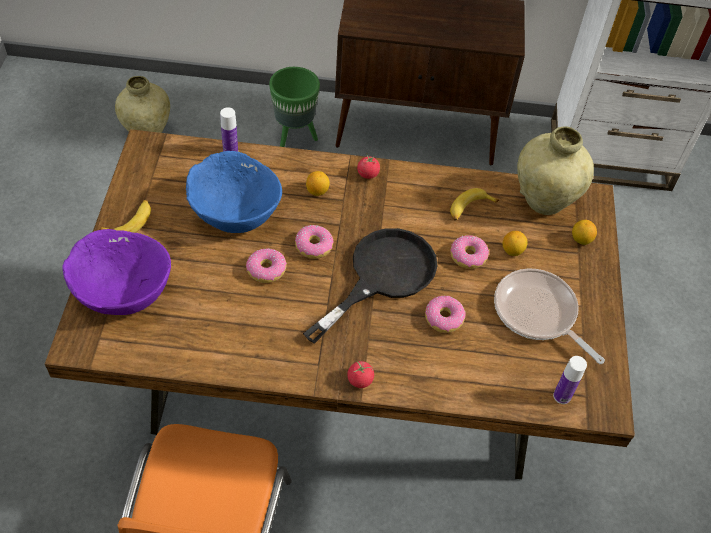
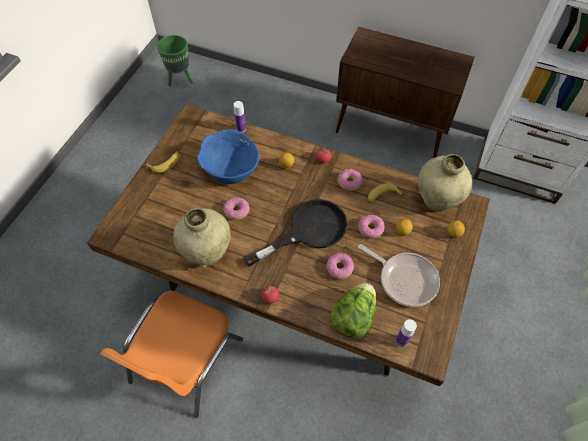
camera: 20 degrees right, 5 degrees up
(123, 290) = (146, 206): purple bowl -> none
(147, 132) = (224, 103): beige vase -> beige vase (207, 252)
(294, 137) = (311, 122): green planter -> green planter (180, 79)
(314, 246) = (272, 201): donut -> donut (349, 182)
(485, 380) = (353, 317): none -> lettuce
(538, 314) = (405, 279): frying pan -> frying pan turned 150 degrees clockwise

